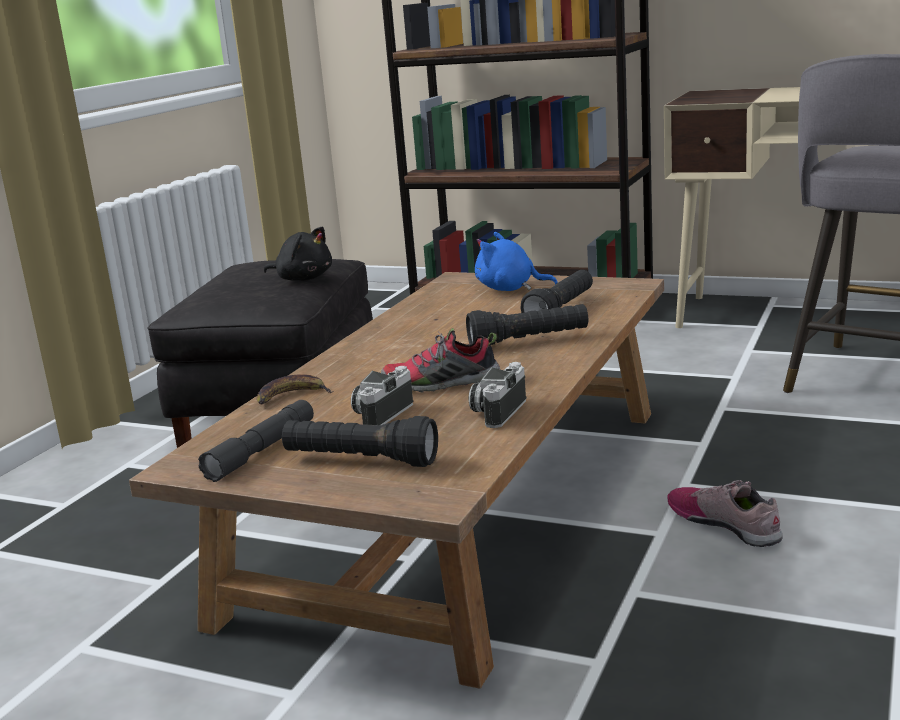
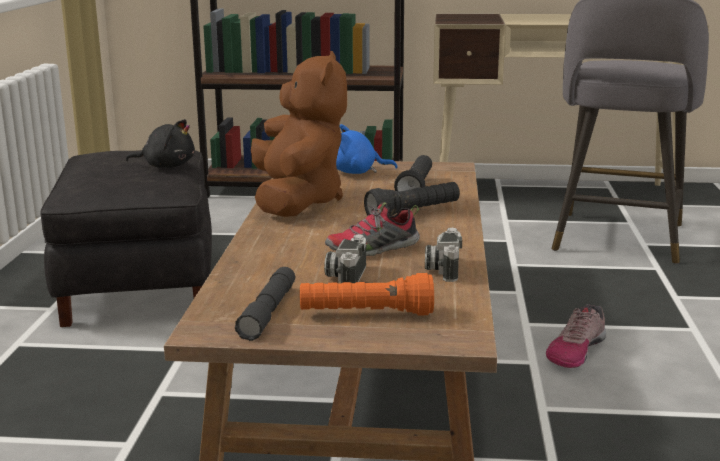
camera: 20 degrees left, 0 degrees up
(291, 396) = (249, 266): banana -> none
(360, 461) = (366, 314): black flashlight -> orange flashlight
(411, 323) = (297, 202): none -> brown plush toy
(725, 523) = (575, 350): shoe -> shoe turned 90 degrees counterclockwise

